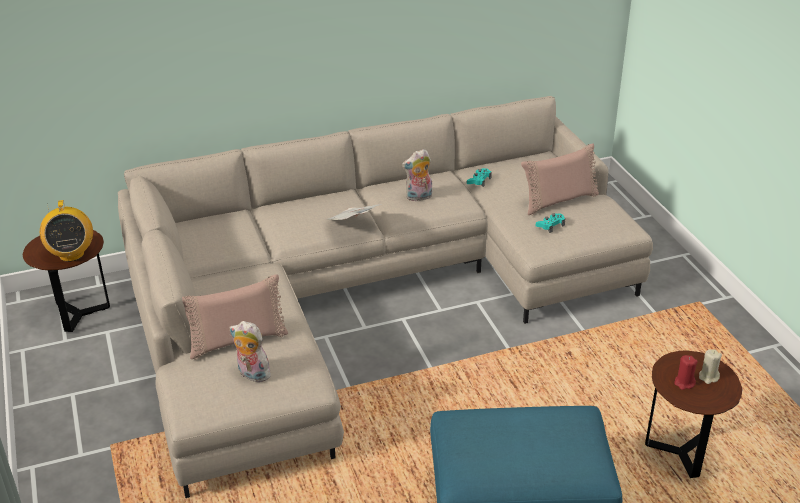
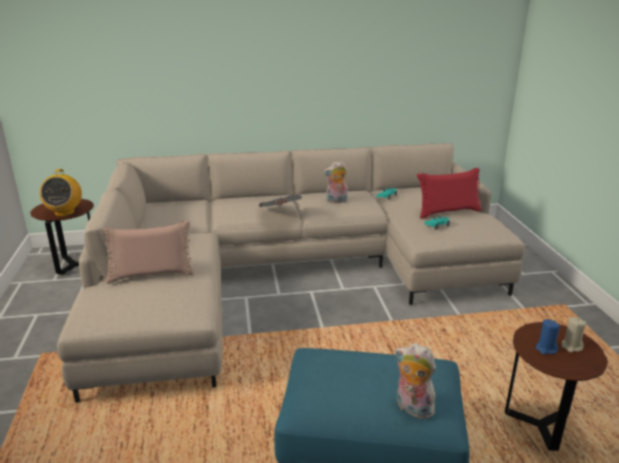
camera: 10 degrees right, 10 degrees down
(252, 374) = (148, 299): plush toy -> plush toy (412, 408)
(559, 201) = (447, 212): beige pillow -> red pillow
(684, 383) = (546, 349): red candle -> blue candle

